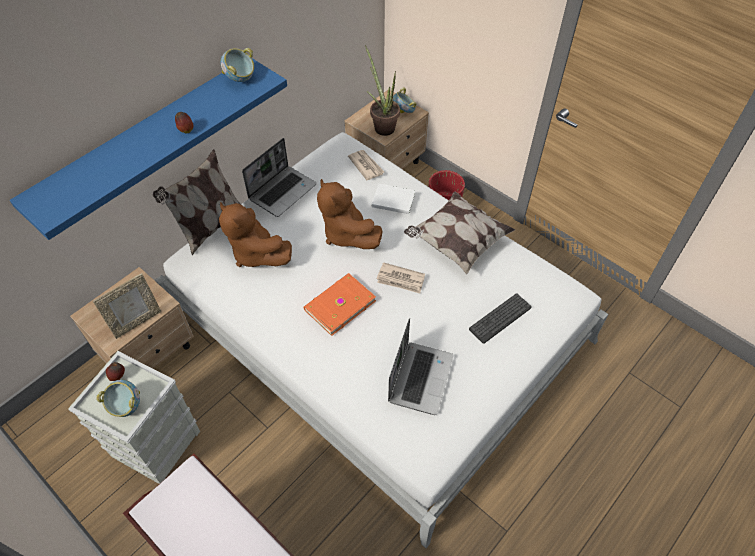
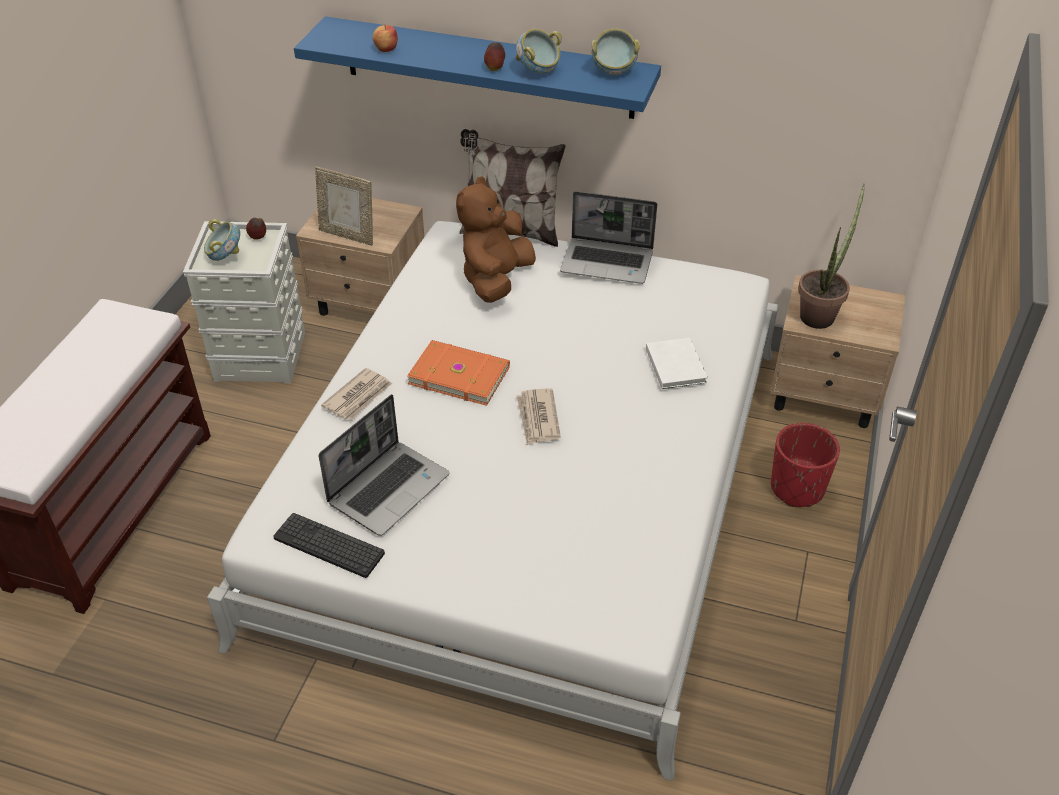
camera: 65 degrees right, 10 degrees down
(102, 178) = (386, 49): none -> apple
(347, 234) = (581, 343): brown plush toy -> none
(366, 165) = (717, 318): newspaper -> newspaper (359, 397)
(404, 112) = (872, 326): bowl -> bowl (538, 72)
(420, 377) = (389, 488): laptop -> laptop turned 45 degrees counterclockwise
(457, 242) = (650, 458): pillow -> none
(500, 318) = (538, 547): keyboard -> keyboard (329, 545)

